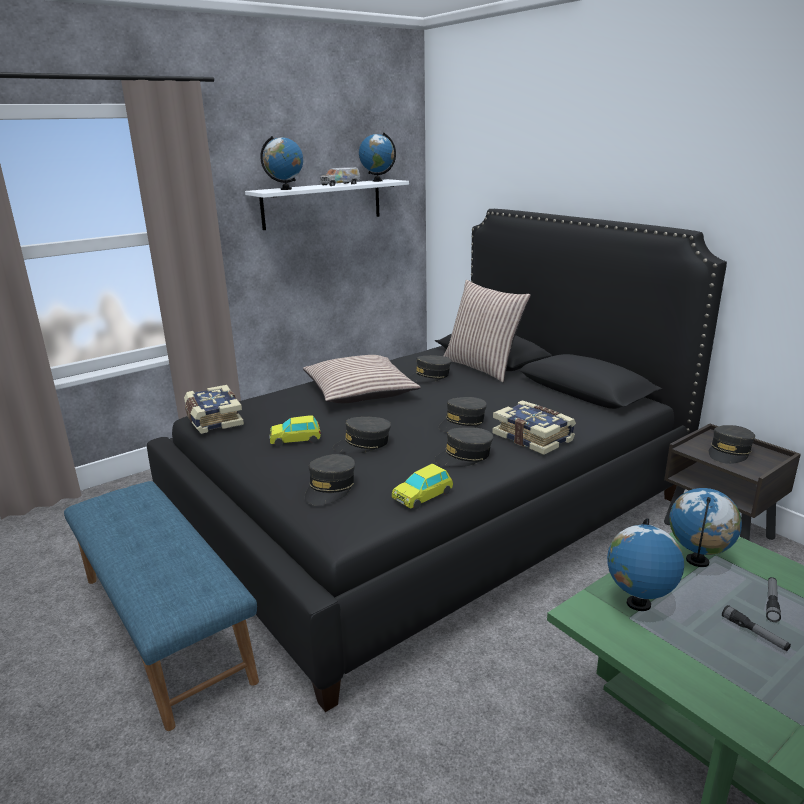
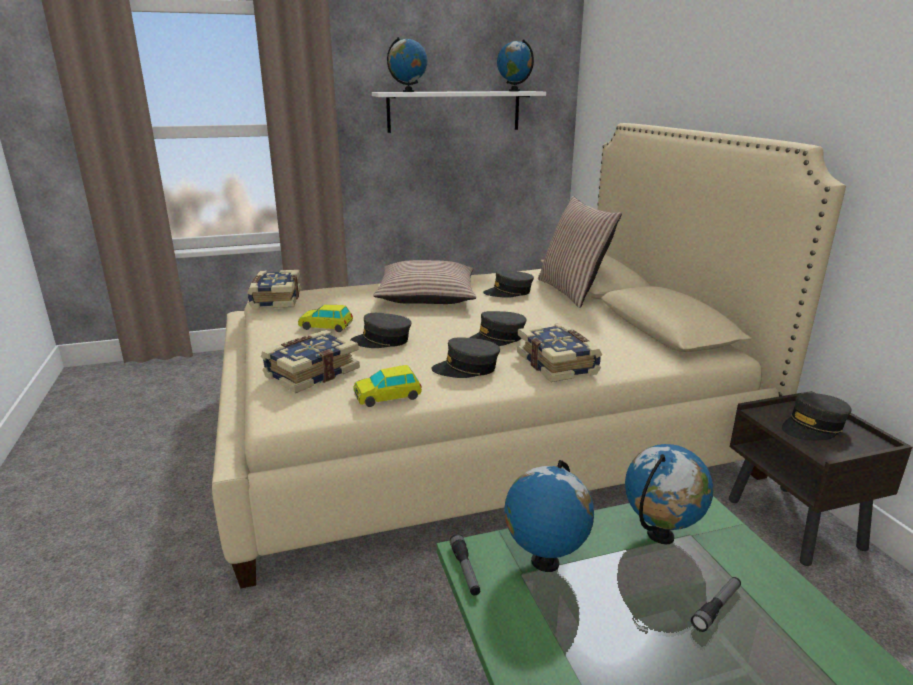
camera: 20 degrees right, 0 degrees up
(166, 625) = (175, 475): blue bench -> none
(330, 488) = (311, 373): grey cap -> book
(340, 184) = (470, 91): toy truck -> none
(427, 508) = (474, 427): black bed -> beige bed
(754, 633) = (660, 636): flashlight -> flashlight (465, 570)

